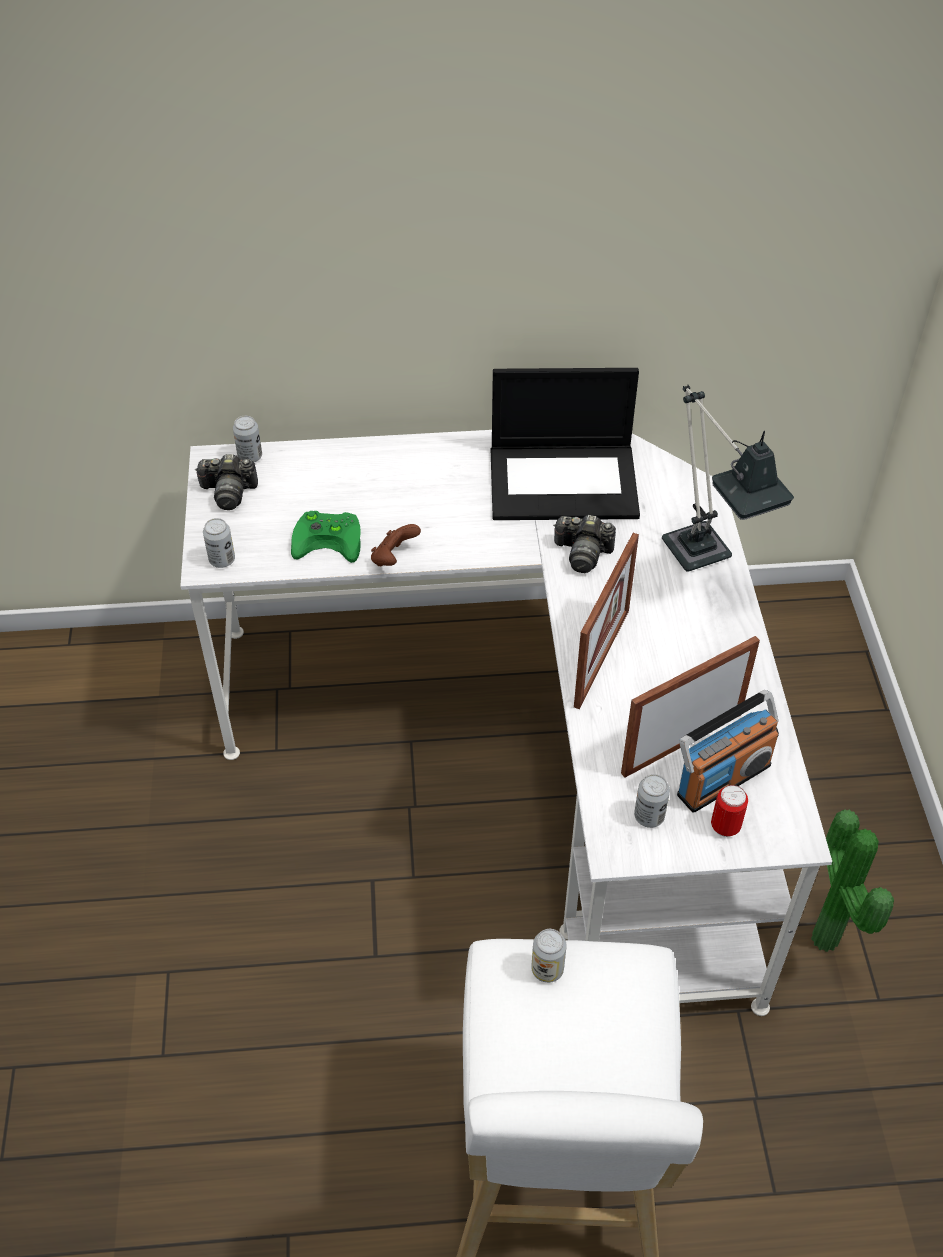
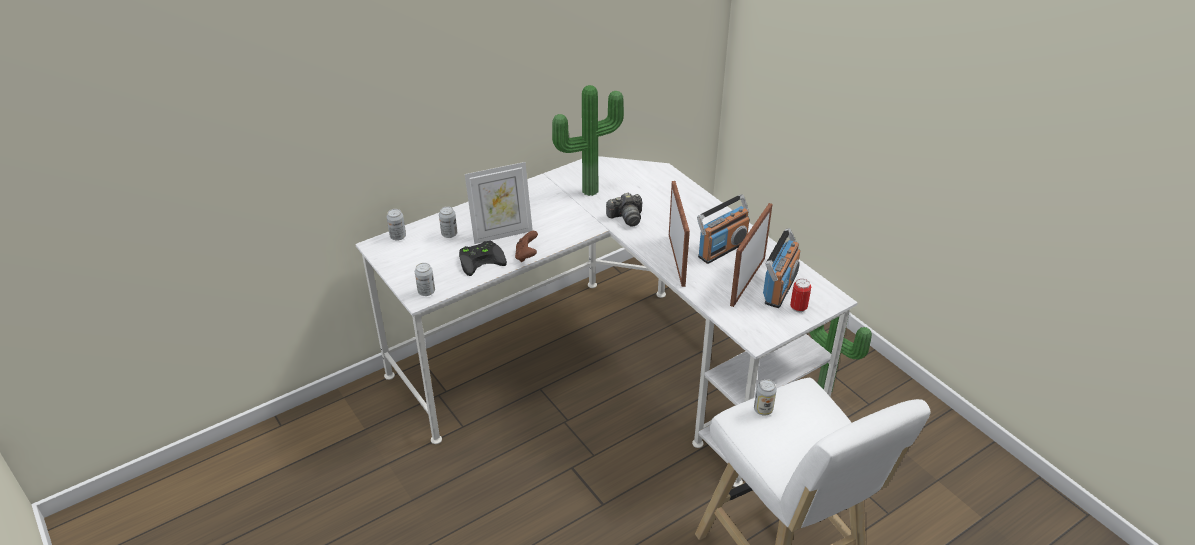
camera: 30 degrees left, 10 degrees down
(229, 492) = (400, 258): camera -> none
(330, 539) = (482, 259): green game controller -> black game controller
(387, 508) = (502, 233): none -> picture frame
(565, 481) = (588, 189): laptop -> potted plant
(649, 816) = (759, 318): can -> can (449, 234)
(686, 669) = (722, 249): none -> radio
(704, 560) = (689, 199): table lamp -> none

